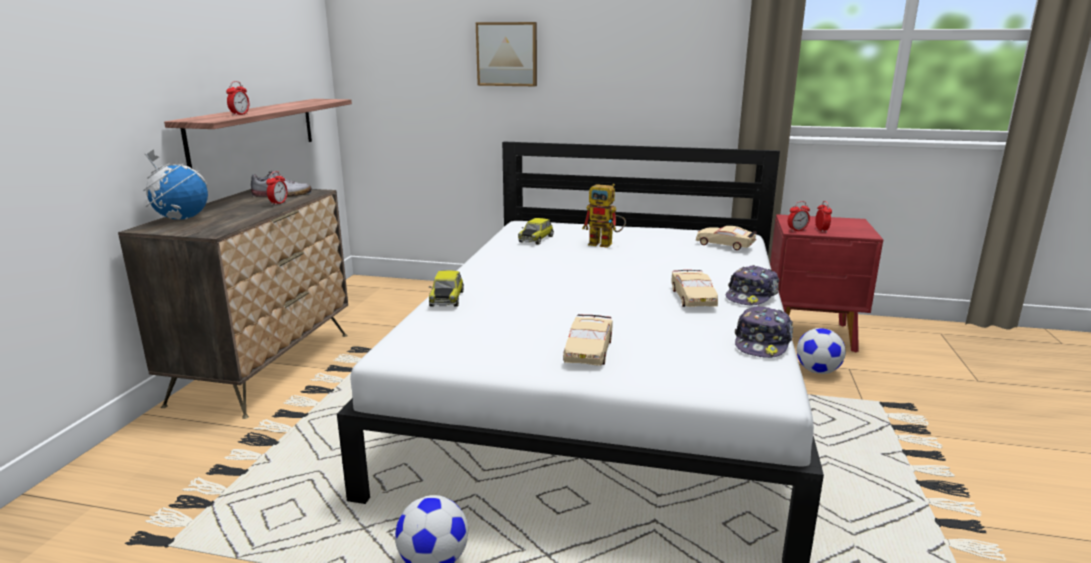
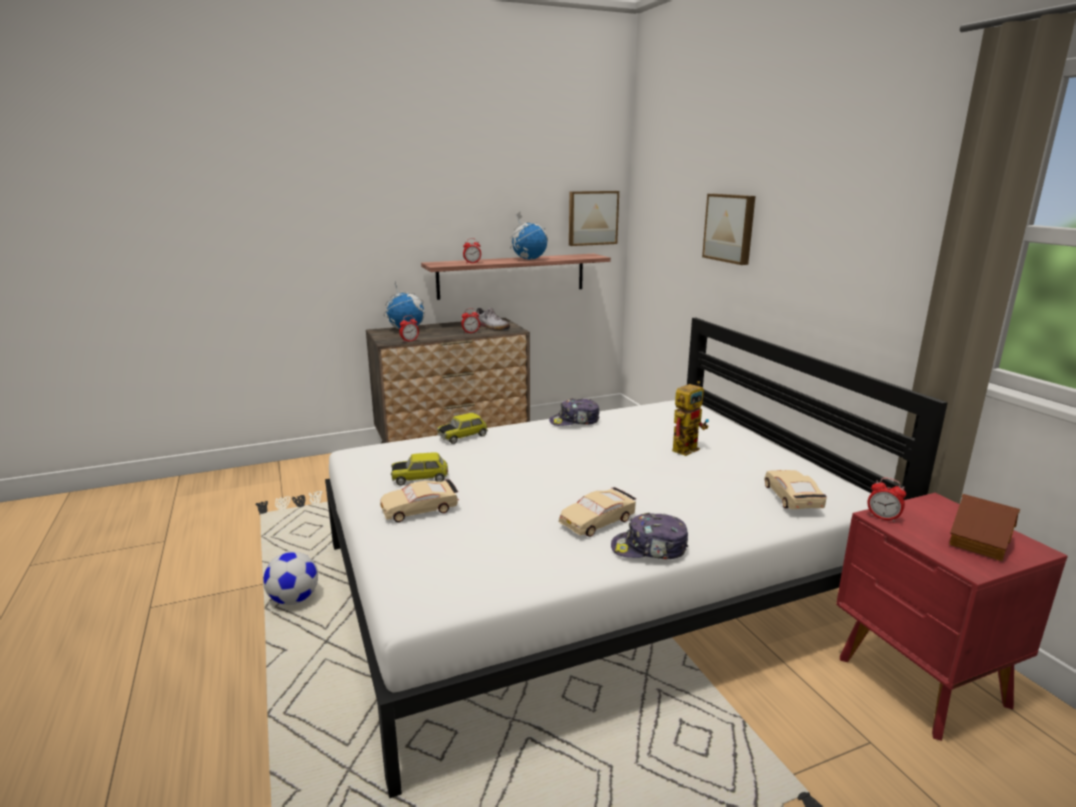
camera: 55 degrees right, 0 degrees up
(282, 107) = (529, 259): none -> globe
(307, 56) = (592, 218): none -> picture
(535, 239) = (646, 420): toy car -> toy car (420, 478)
(606, 244) = (687, 447): toy robot -> toy robot turned 120 degrees counterclockwise
(762, 343) = (522, 581): cap -> cap (575, 421)
(817, 371) = (819, 713): football -> none
(821, 230) = (919, 533): alarm clock -> alarm clock (409, 341)
(842, 225) = (981, 543): none -> toy house

